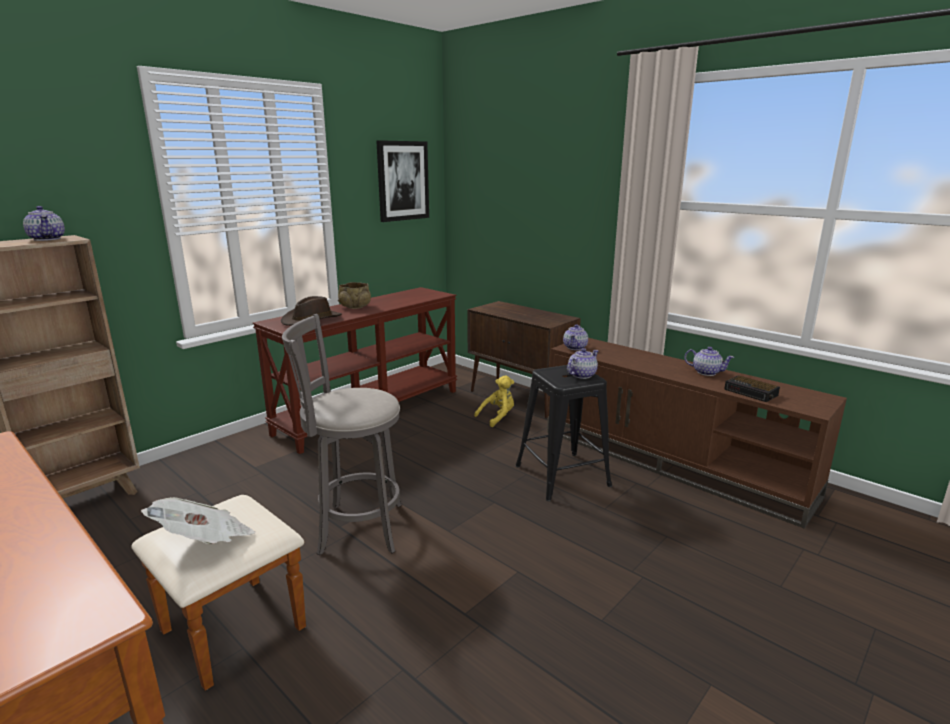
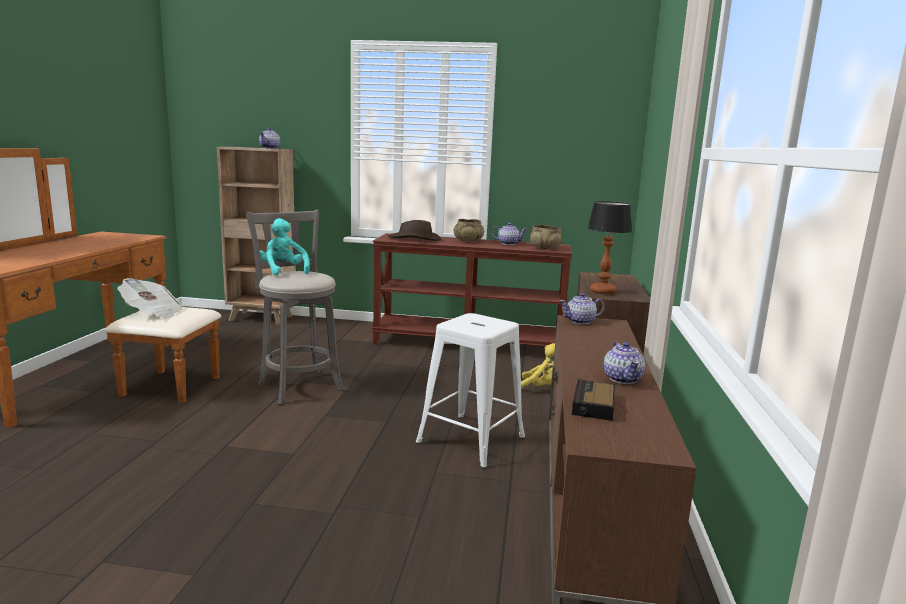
camera: 55 degrees right, 5 degrees down
(320, 402) = (283, 271): none -> turquoise plush toy
(402, 181) = (581, 135): picture -> none
(426, 296) = (544, 248): none -> beige bowl
(537, 320) = (602, 291): none -> table lamp
(562, 475) = (471, 440): black stool -> white stool
(581, 375) = (485, 327): teapot -> teapot (508, 243)

